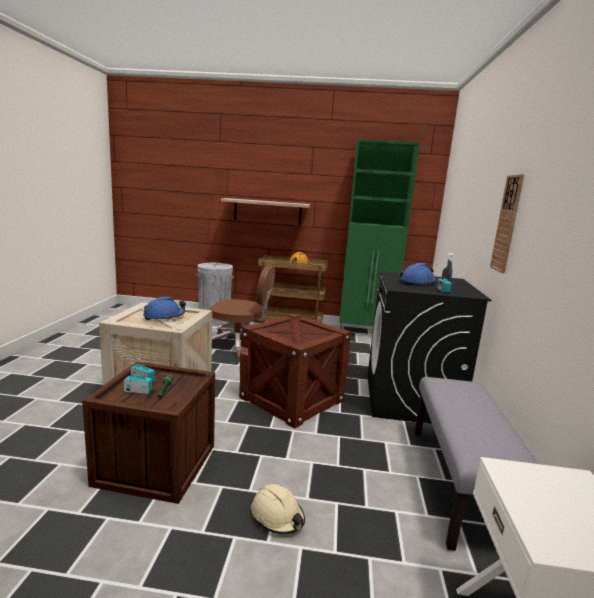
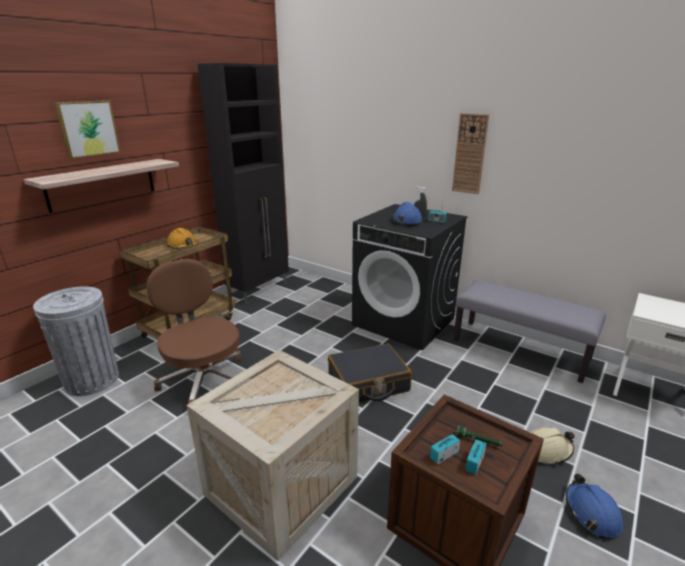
camera: 60 degrees left, 10 degrees up
(164, 316) = (278, 393): blue hard hat -> blue hard hat (591, 513)
(239, 344) = (204, 380): brown office chair -> brown office chair turned 75 degrees counterclockwise
(268, 177) = (87, 128): none -> picture
(291, 399) = (368, 383): crate -> black suitcase
(365, 333) = (259, 290): green cabinet -> black cabinet

